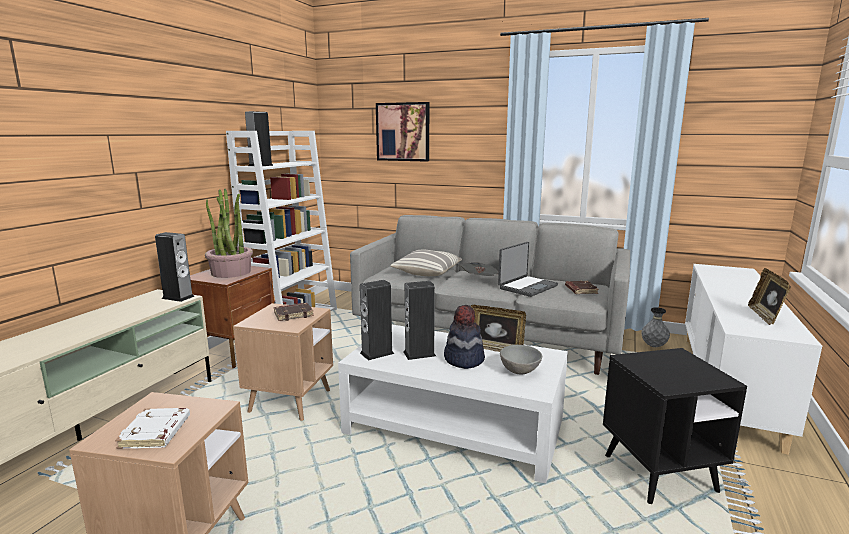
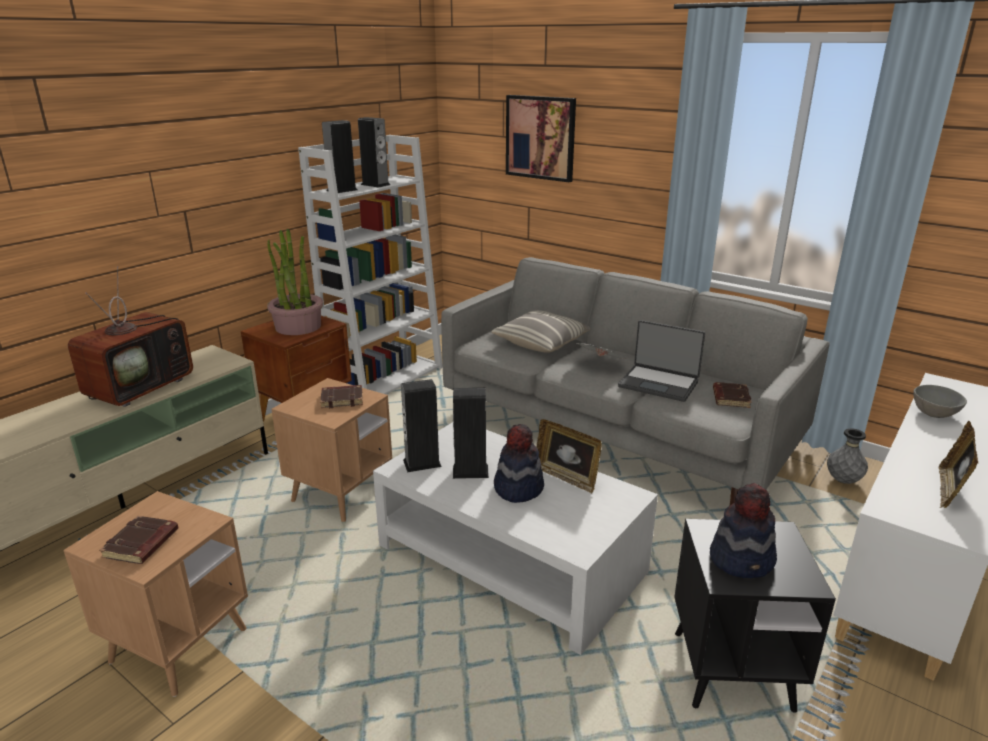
camera: 15 degrees right, 10 degrees up
(102, 320) = (141, 387): none -> television
(156, 433) = (141, 545): white book -> brown book
(178, 297) = (227, 360): speaker -> speaker (375, 184)
(520, 371) = (577, 516): grey bowl -> grey bowl (935, 414)
(527, 287) = (659, 384): laptop -> laptop turned 60 degrees clockwise
(668, 372) = (742, 559): none -> hat

